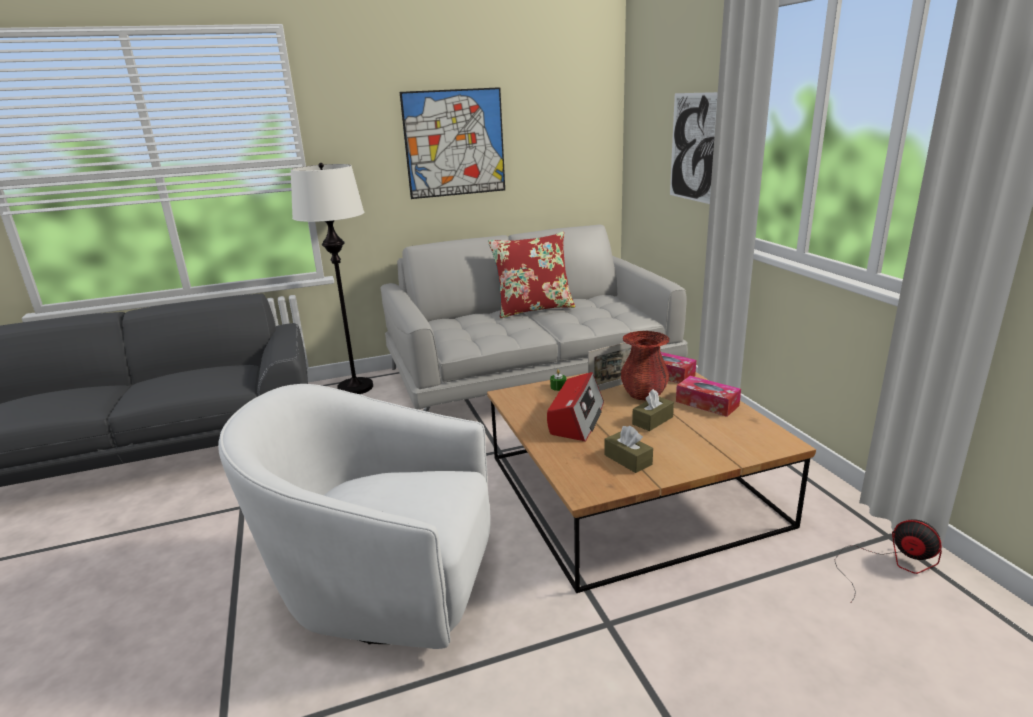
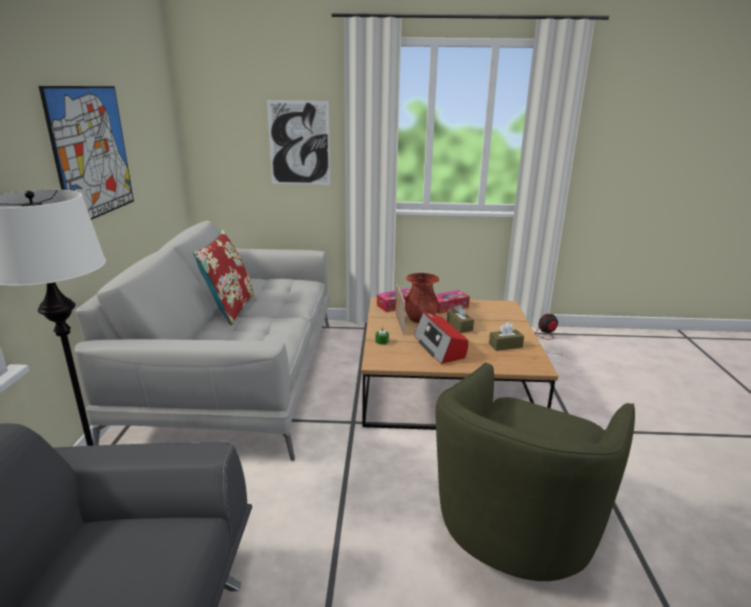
camera: 70 degrees left, 0 degrees up
(383, 586) = (516, 525): white armchair -> green armchair
(576, 419) = (439, 347): radio -> radio turned 150 degrees counterclockwise

